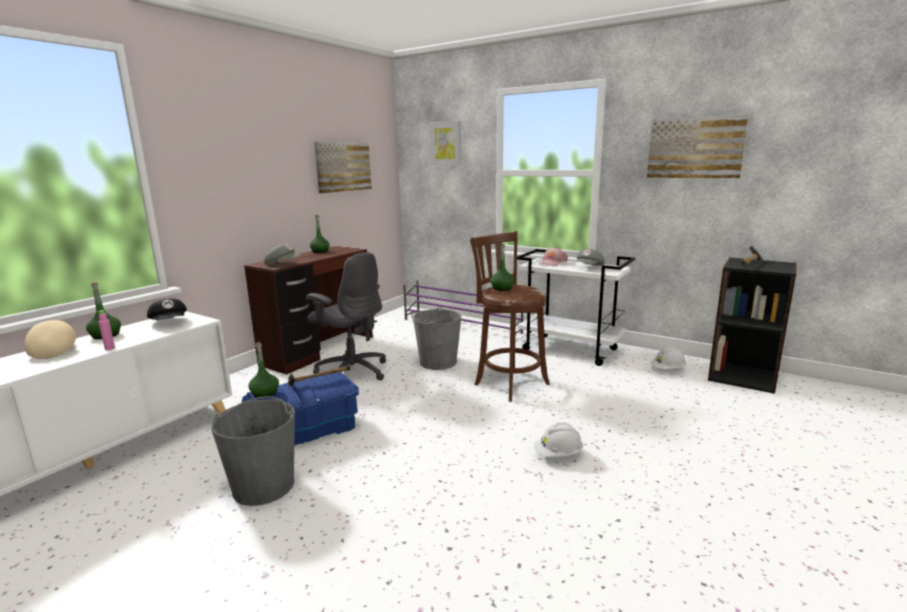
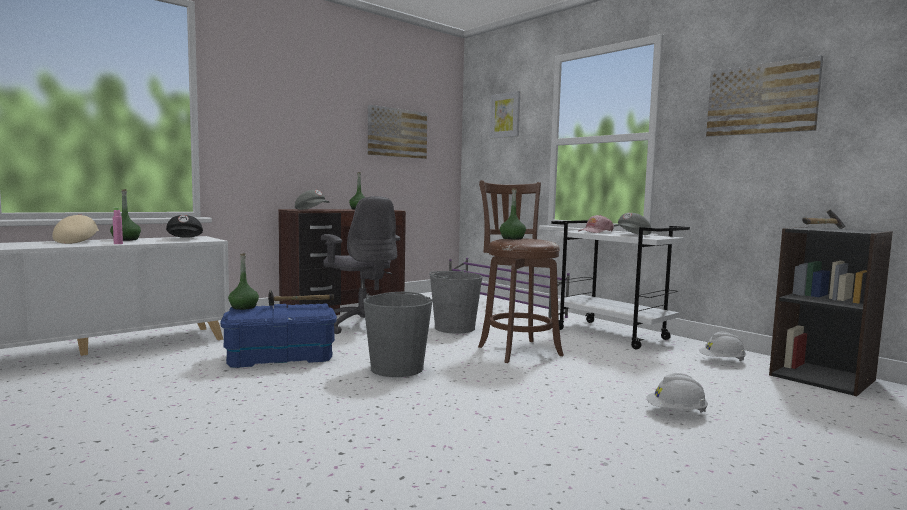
camera: 15 degrees right, 10 degrees down
(264, 486) = (210, 385): grey bucket -> grey bucket (397, 368)
(558, 454) = (524, 406): white hard hat -> white hard hat (676, 412)

